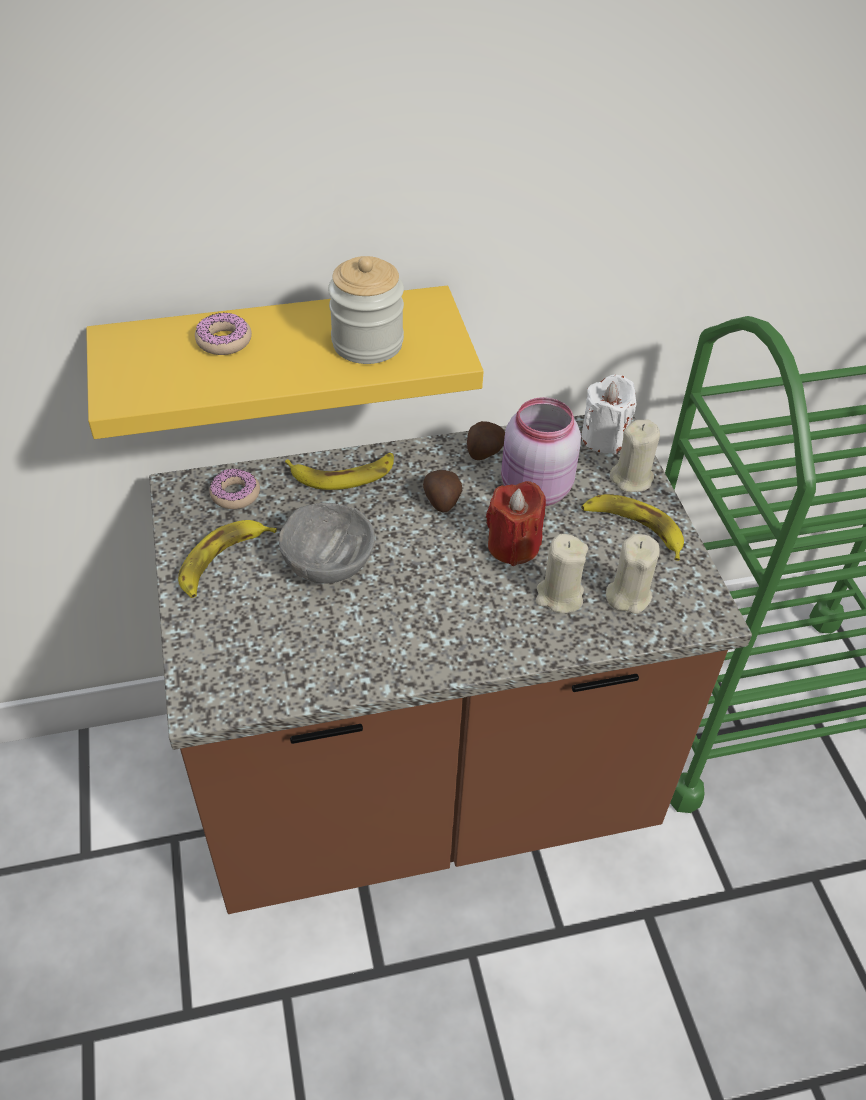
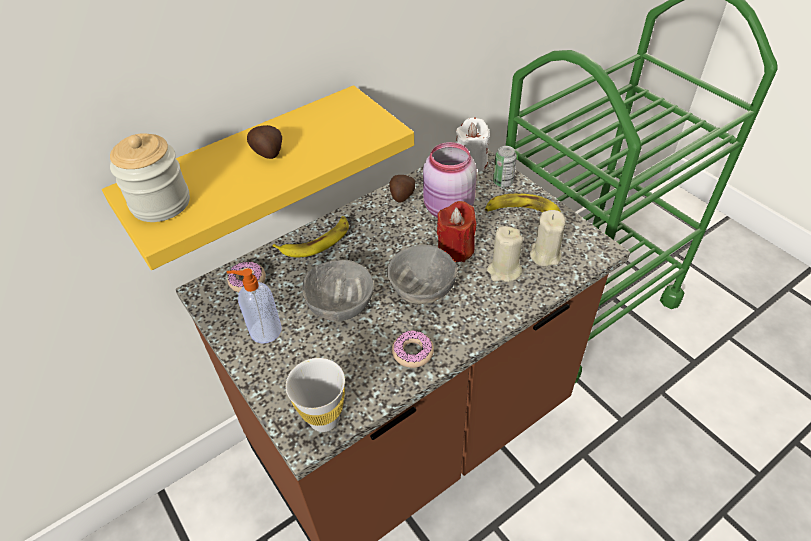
camera: 20 degrees left, 0 degrees up
(222, 561) = (264, 331): banana -> soap dispenser
(224, 341) = (217, 167): donut -> donut (413, 352)
(234, 690) = (324, 419): none -> white cup
(367, 343) = (323, 137): jar -> jar (161, 203)
(440, 580) = (422, 288): none -> grey bowl
(442, 502) = (393, 237): potato -> potato (268, 153)
(632, 478) = (503, 182): beige candle -> can

